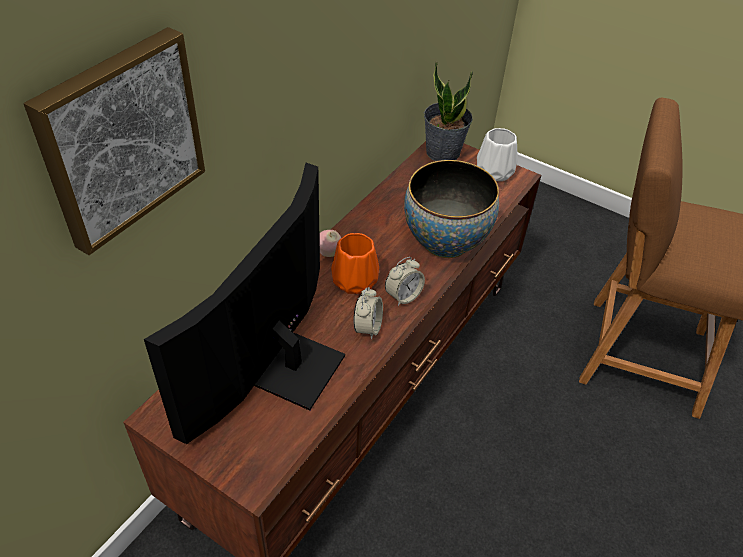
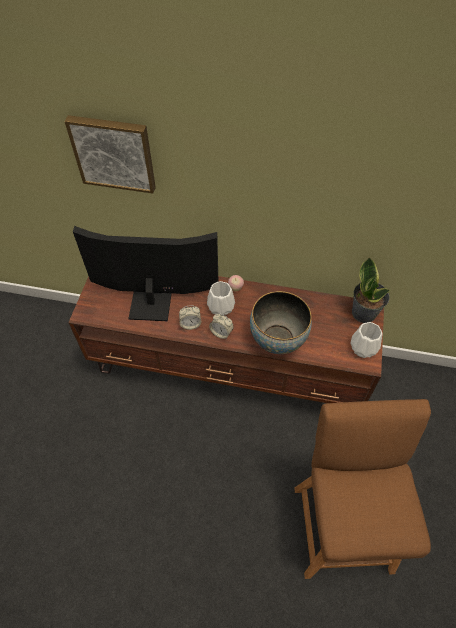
camera: 70 degrees right, 10 degrees up
(354, 280) = (221, 306): orange vase -> white vase

